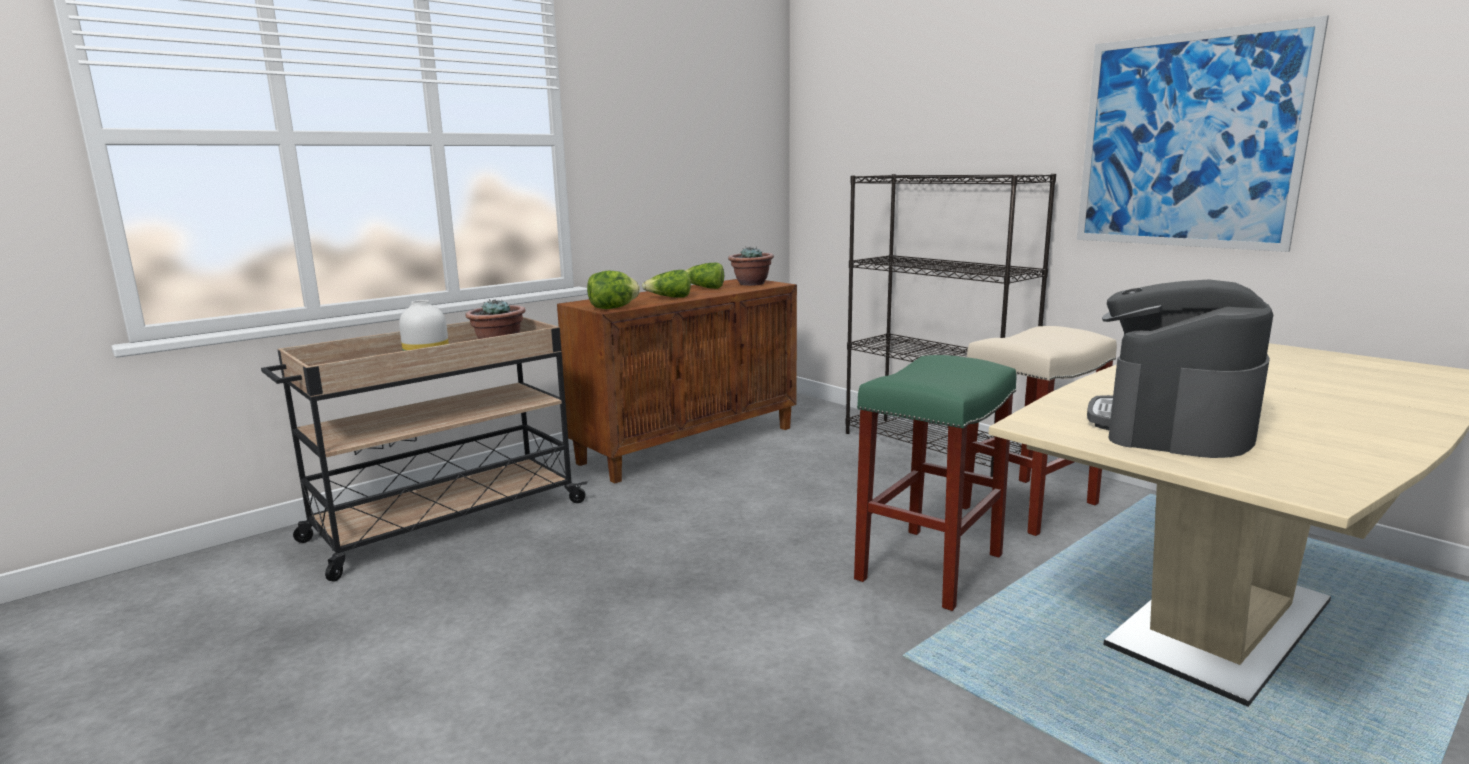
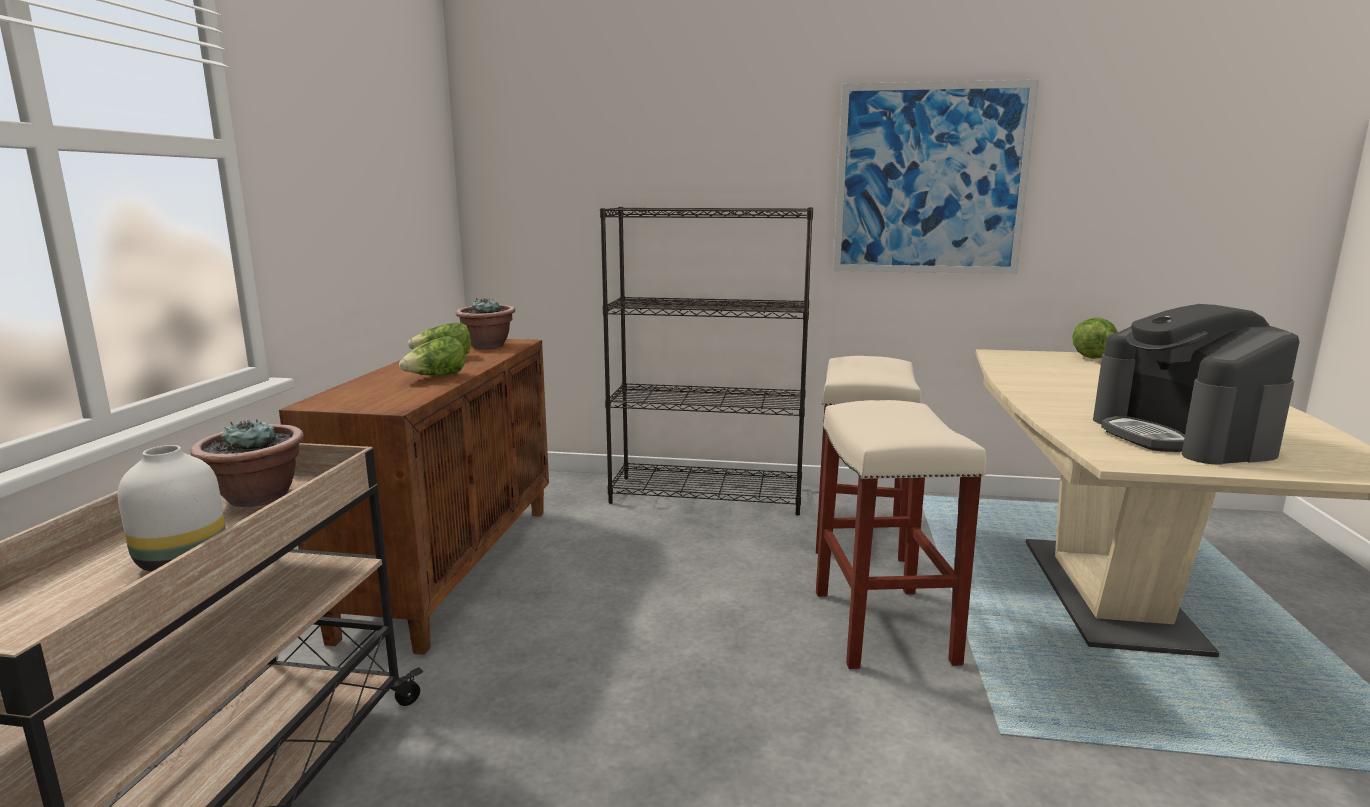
camera: 40 degrees left, 0 degrees up
(612, 308) = (397, 404): lettuce -> lettuce (1092, 357)
(929, 565) = (881, 625): green stool -> beige stool

